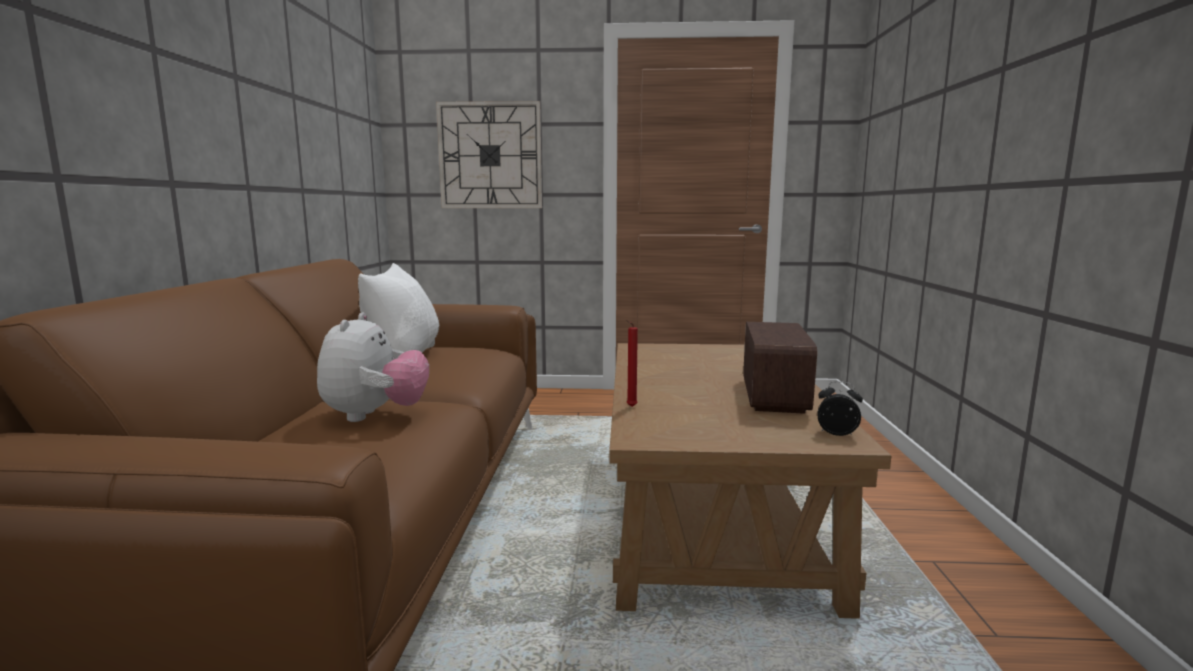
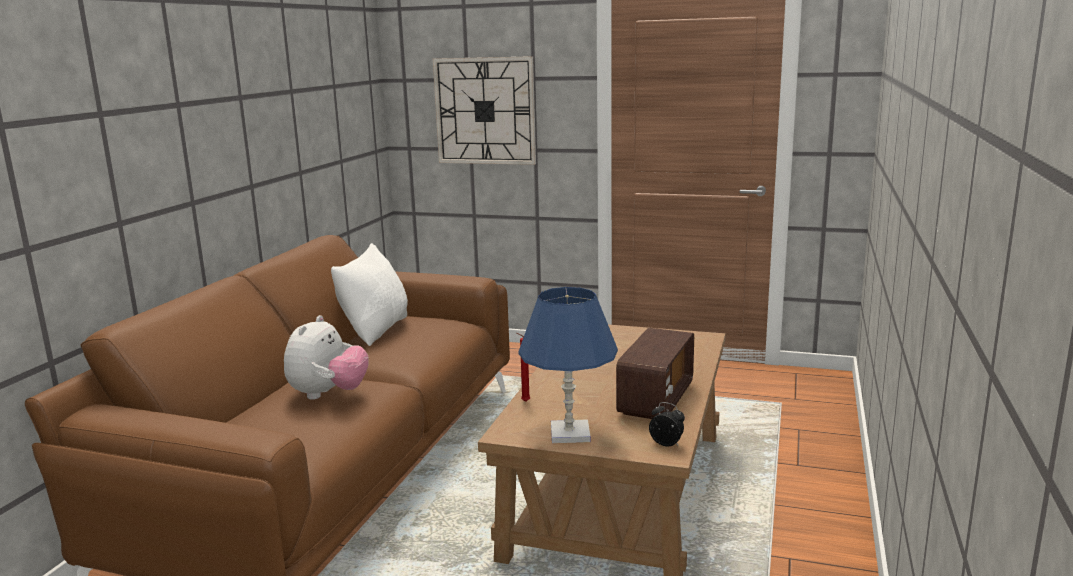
camera: 15 degrees right, 5 degrees up
(715, 433) = (569, 434): none -> blue table lamp

